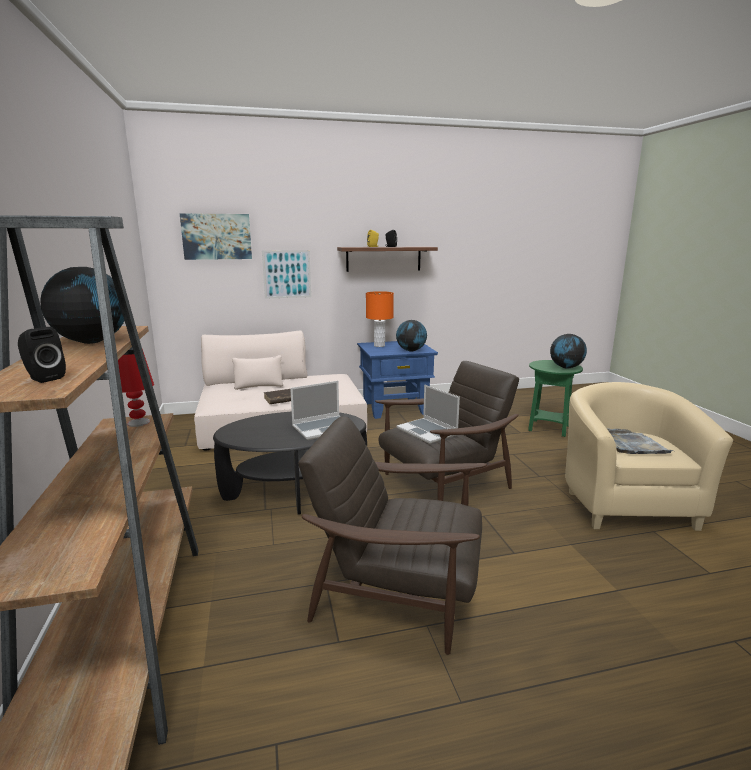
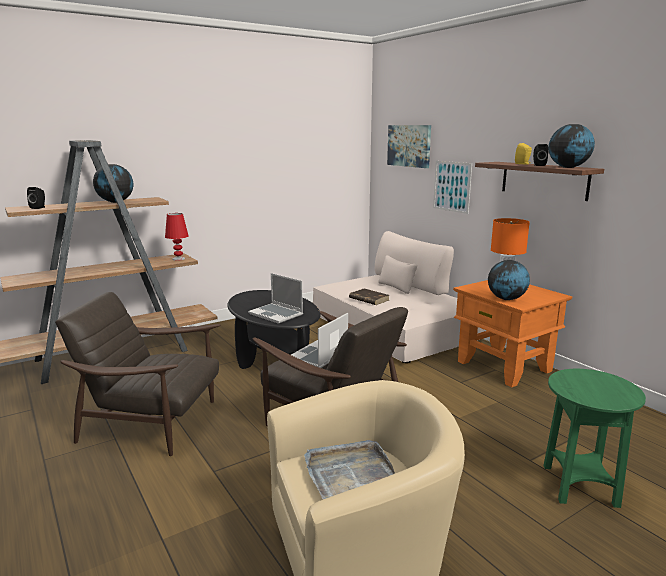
camera: 70 degrees right, 0 degrees up
(395, 408) = (503, 366): blue side table -> orange side table
(398, 590) = (152, 422): brown armchair -> brown armchair turned 75 degrees counterclockwise
(566, 367) = (596, 395): globe -> globe (568, 167)

